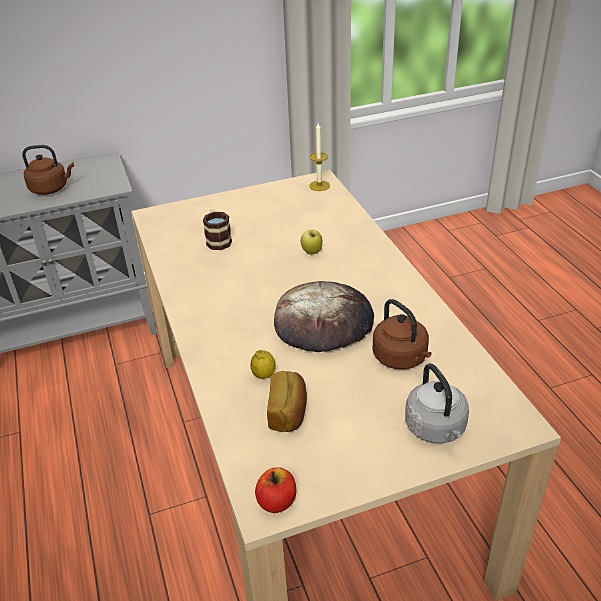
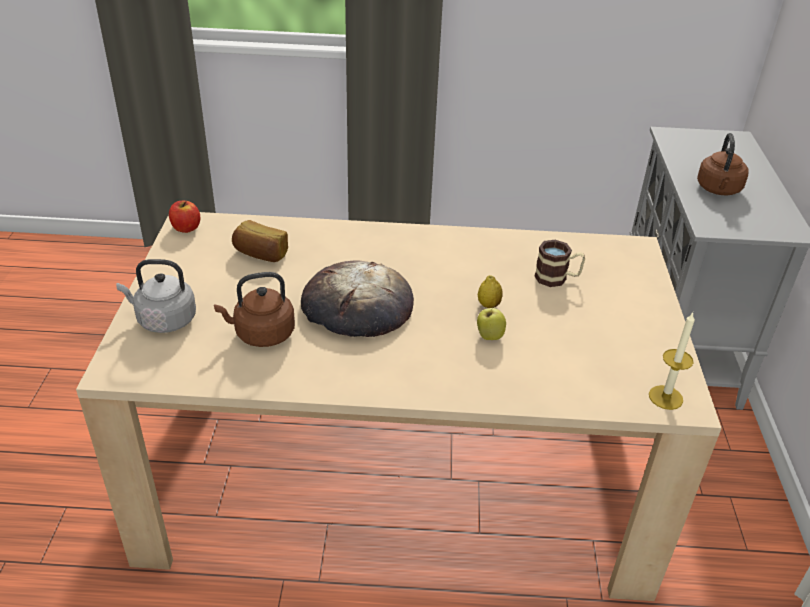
camera: 110 degrees right, 0 degrees up
(264, 375) = (314, 253): lemon -> lemon (488, 305)

